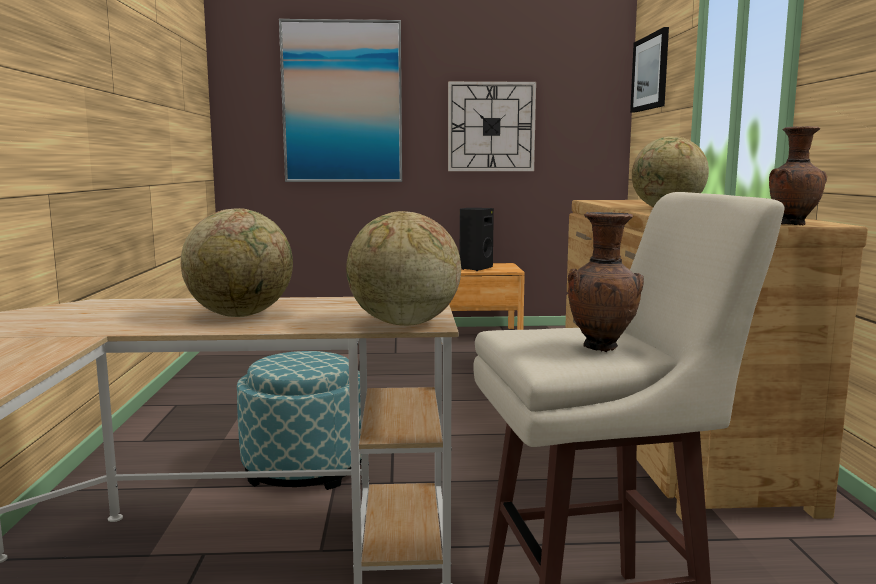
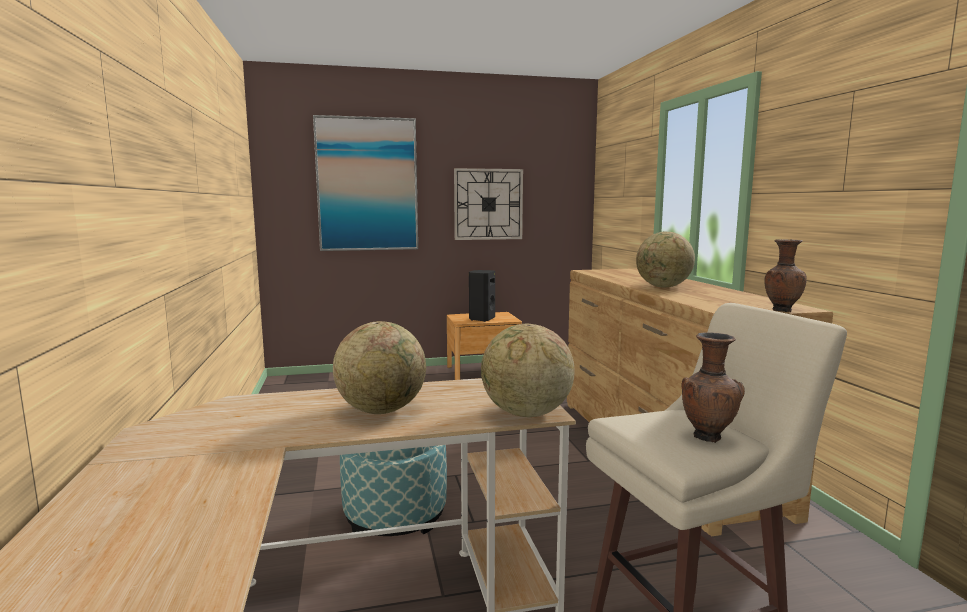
camera: 10 degrees left, 0 degrees up
(650, 72) = (612, 165): picture -> none

